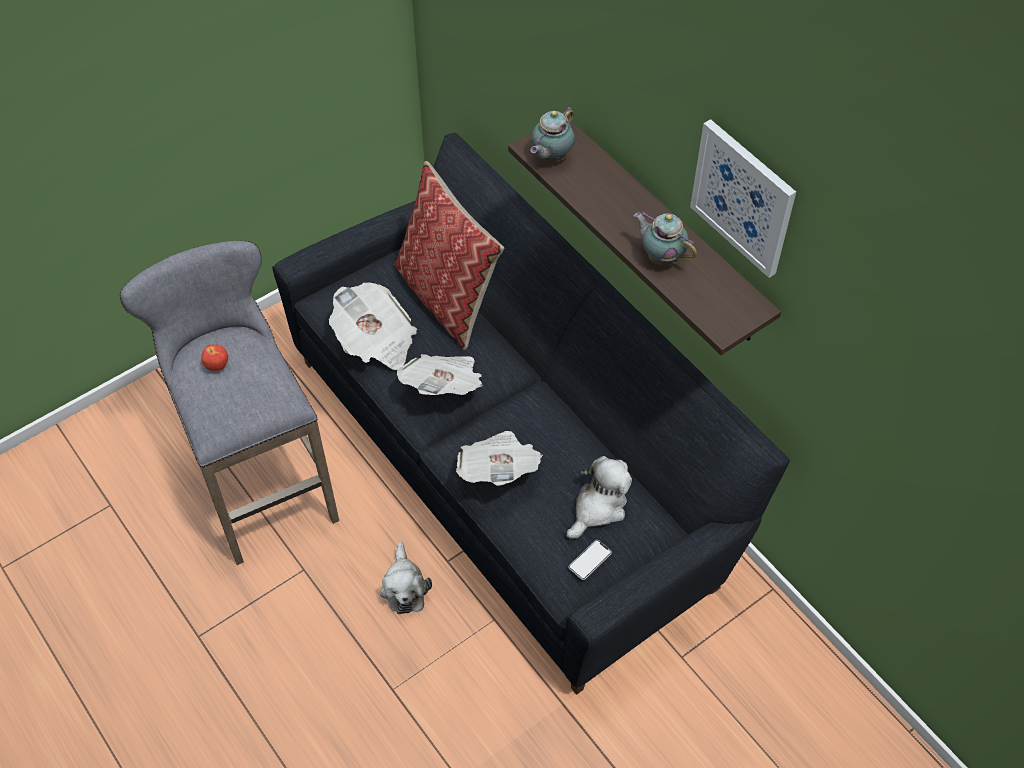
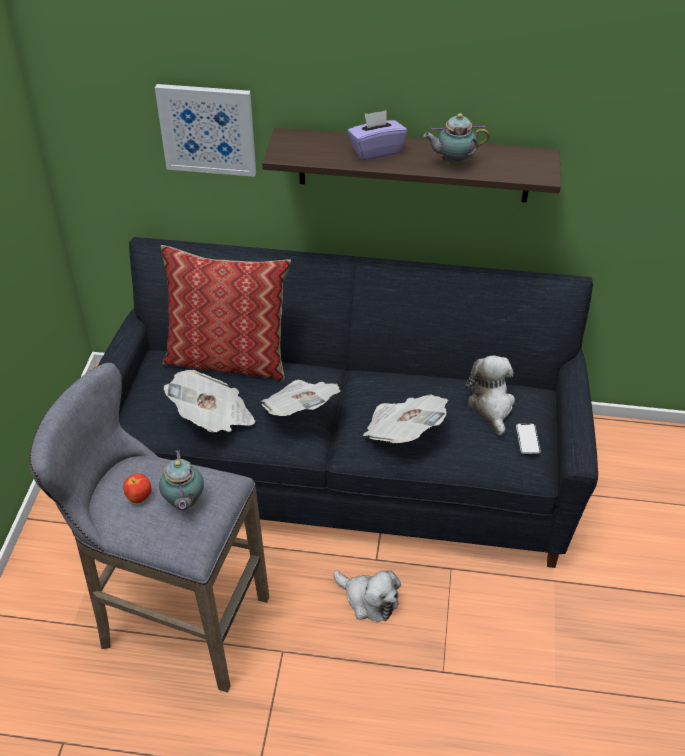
camera: 45 degrees left, 10 degrees down
(551, 157) = (302, 153): teapot -> teapot (184, 503)
(614, 197) = (376, 151): none -> purple tissue box
(743, 197) = (505, 68): picture -> picture (207, 129)

